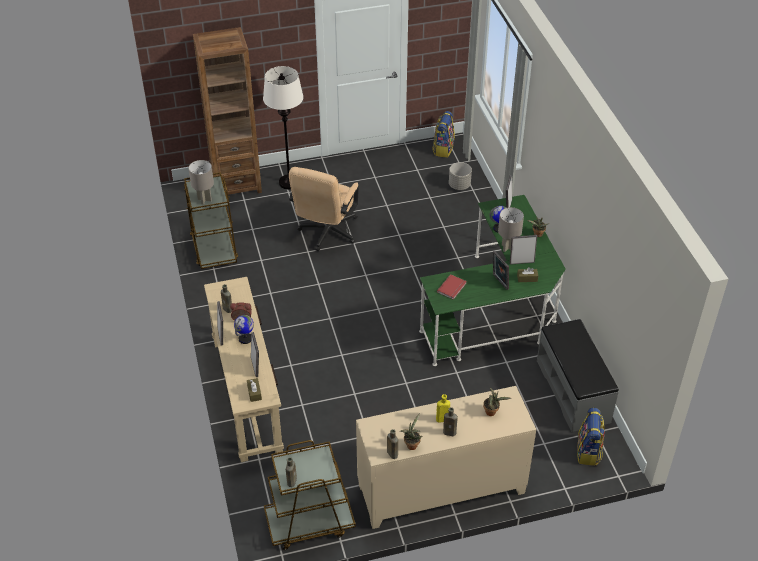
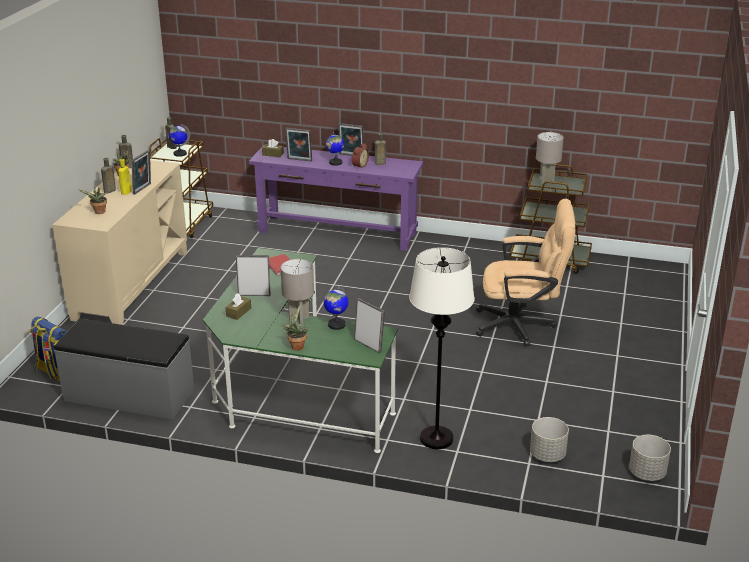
camera: 120 degrees right, 15 degrees down
(236, 184) = (657, 295): brown bookcase -> none
(247, 395) = (337, 232): beige console table -> purple console table
(289, 182) = (640, 328): white floor lamp -> white floor lamp (436, 438)
(304, 463) = (180, 154): none -> globe
(326, 234) = (522, 325): beige office chair -> beige office chair turned 135 degrees clockwise
(443, 149) = (647, 473): backpack -> grey planter
(521, 261) = (267, 318): picture frame -> picture frame (143, 189)

